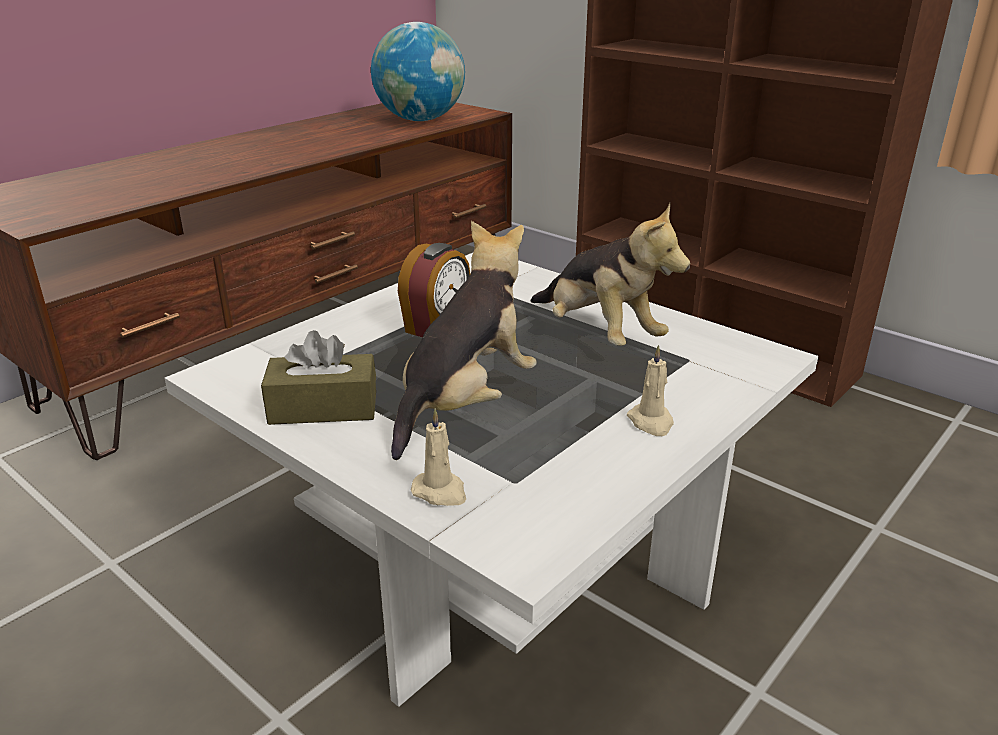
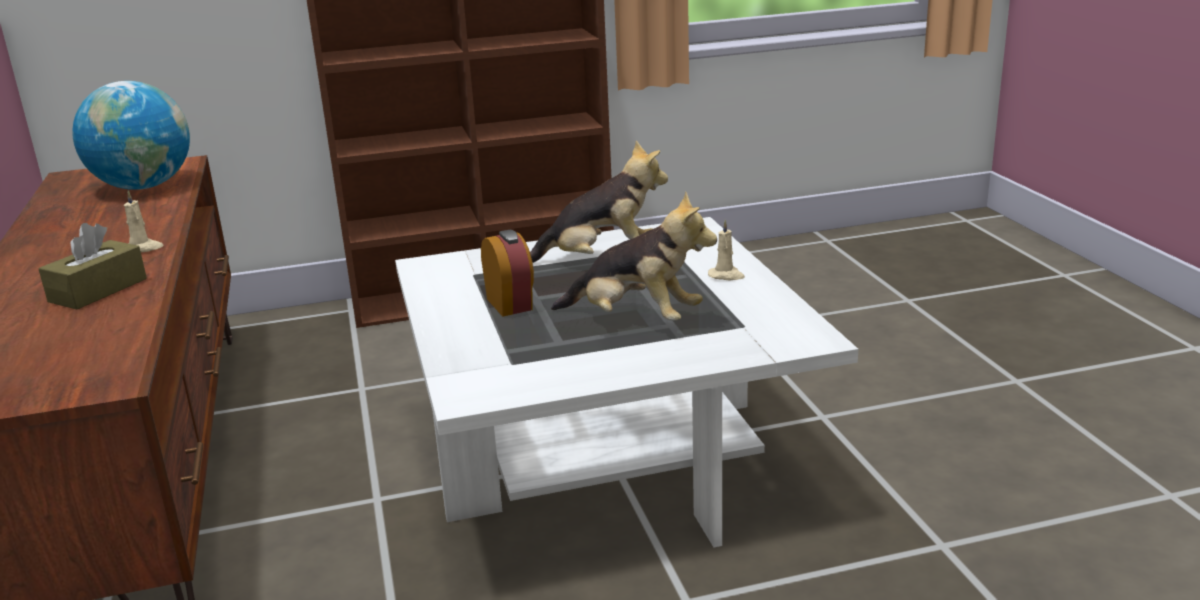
camera: 55 degrees left, 5 degrees down
(323, 408) = (579, 365): brown tissue box -> brown tissue box (98, 290)
(440, 492) = (731, 348): beige candle -> beige candle (143, 249)
(465, 403) = (635, 319): plush toy -> plush toy turned 135 degrees clockwise

